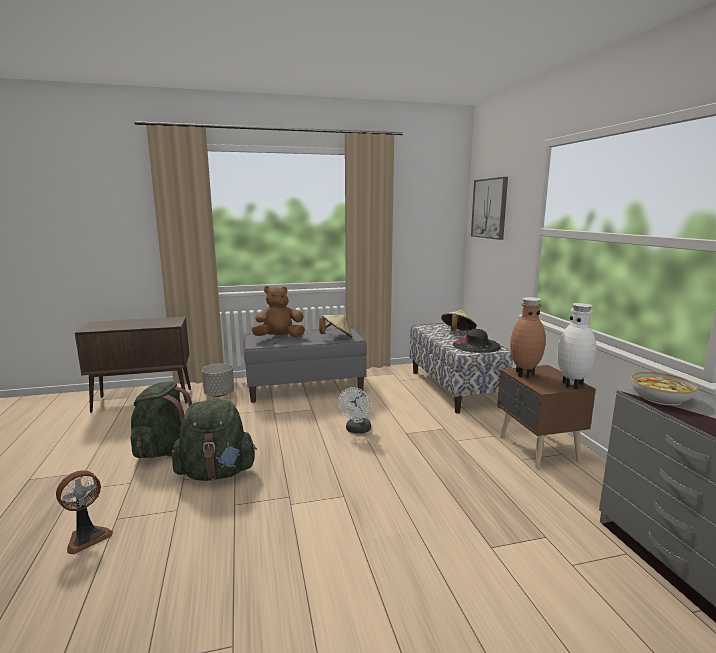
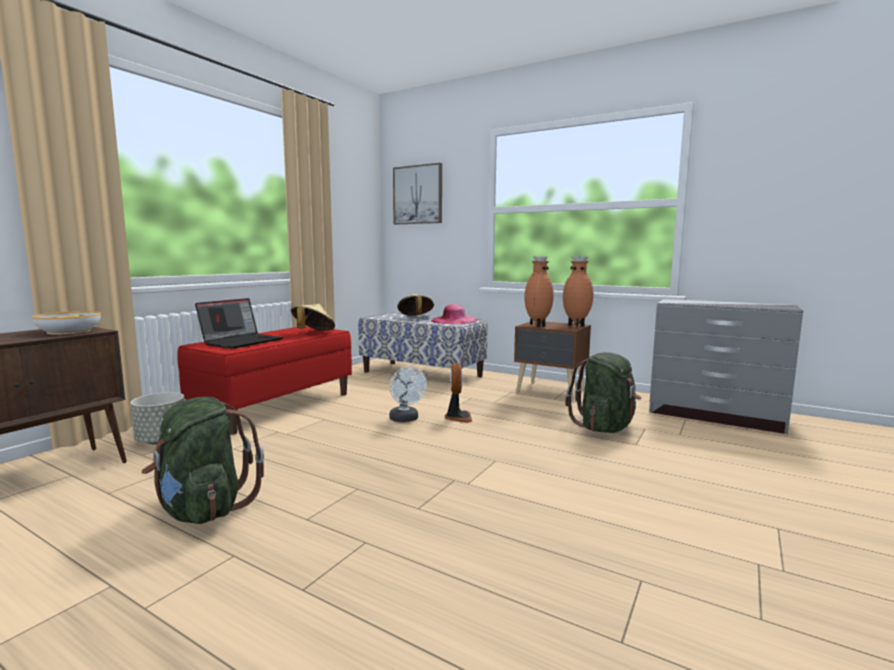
camera: 45 degrees left, 5 degrees down
(87, 537) = (303, 625): fan -> fan (457, 417)
(216, 473) = (337, 497): green backpack -> green backpack (604, 428)
(279, 337) = (242, 341): brown plush toy -> laptop
(305, 388) = (275, 406): grey bench -> red bench
(476, 345) = (454, 320): black hat -> pink hat
(573, 385) = (576, 325): white vase -> brown vase
(660, 397) = (681, 302): bowl -> bowl (69, 331)

